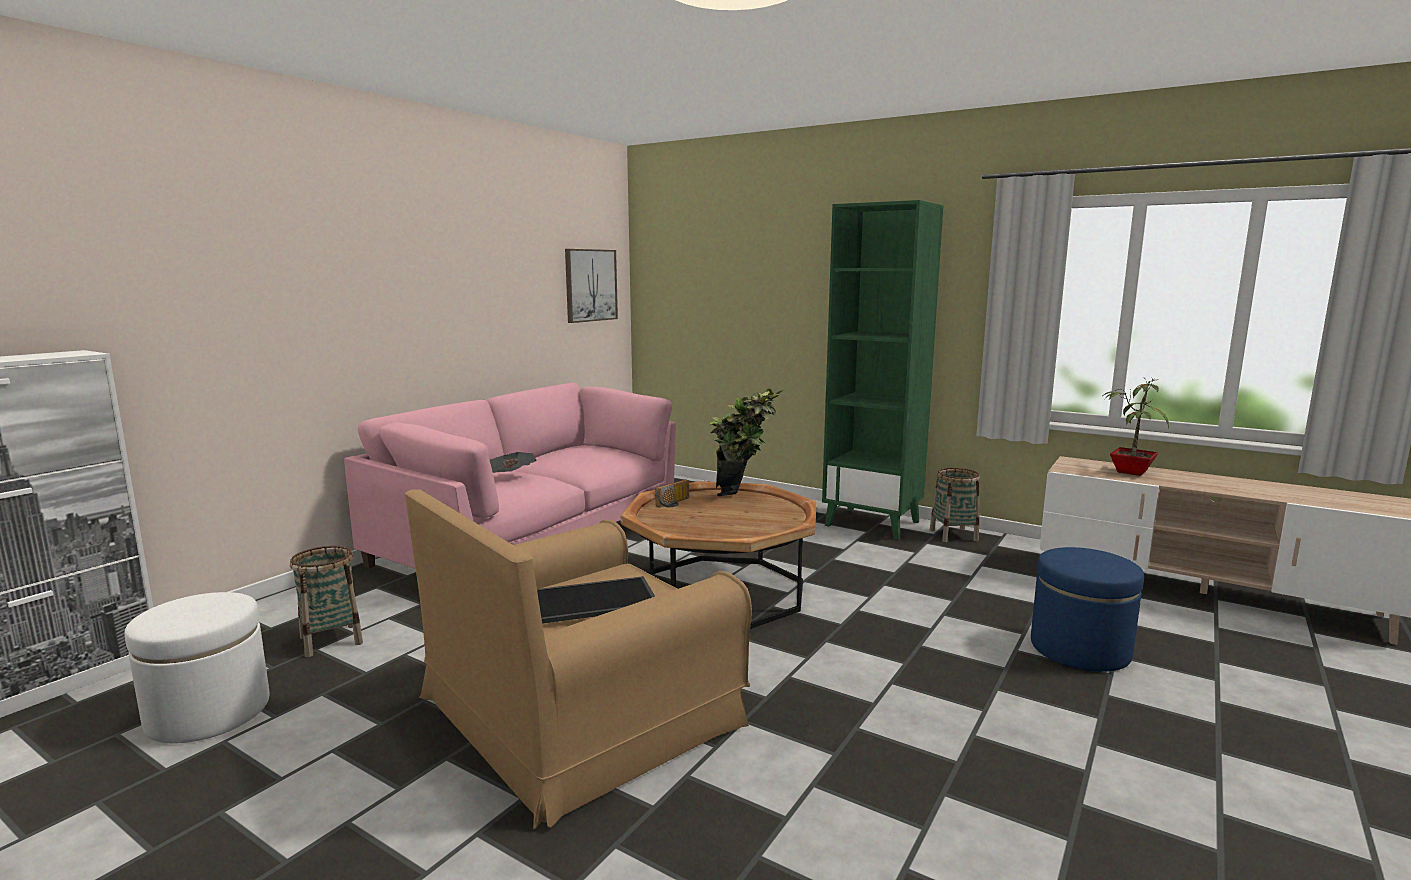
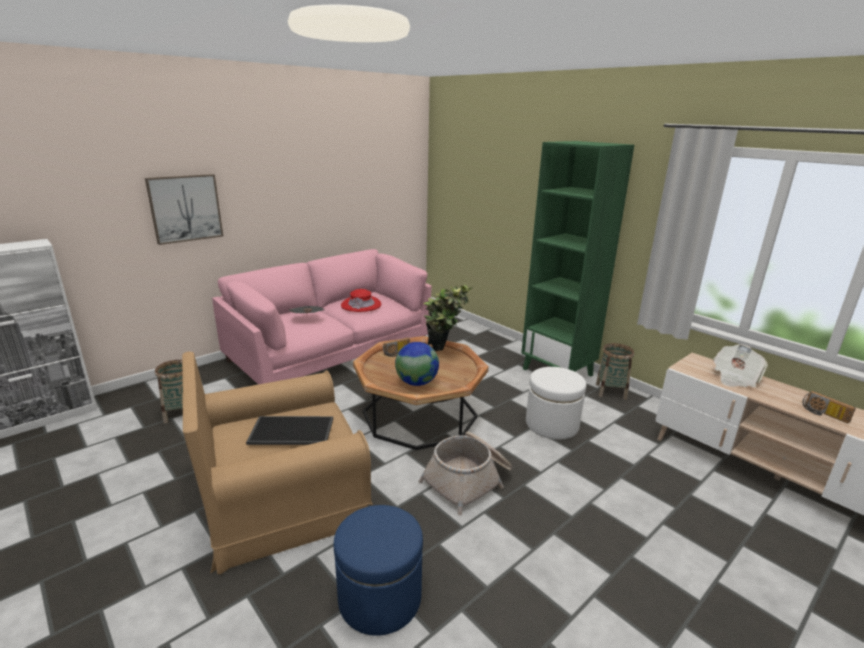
camera: 15 degrees right, 10 degrees up
(208, 712) = (99, 452): white ottoman -> white ottoman (552, 424)
(578, 457) = (361, 305): none -> red hat
(590, 285) = (394, 180): picture -> picture (185, 208)
(731, 529) = (416, 383): none -> globe
(844, 652) = (469, 480): none -> basket
(1079, 649) = (638, 511): blue ottoman -> blue ottoman (380, 597)
(1129, 472) = (735, 378): potted plant -> newspaper
(1249, 490) = (823, 414): none -> radio

